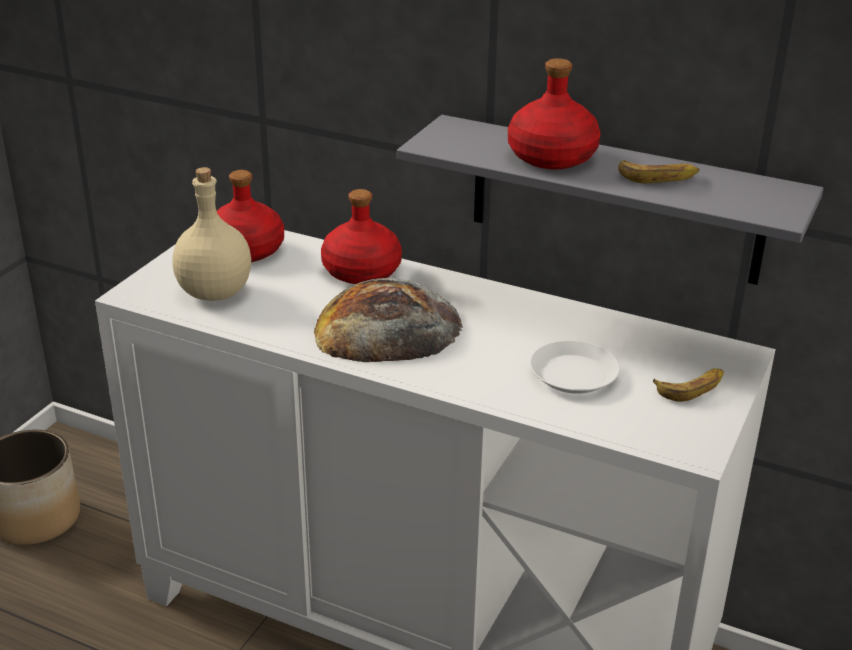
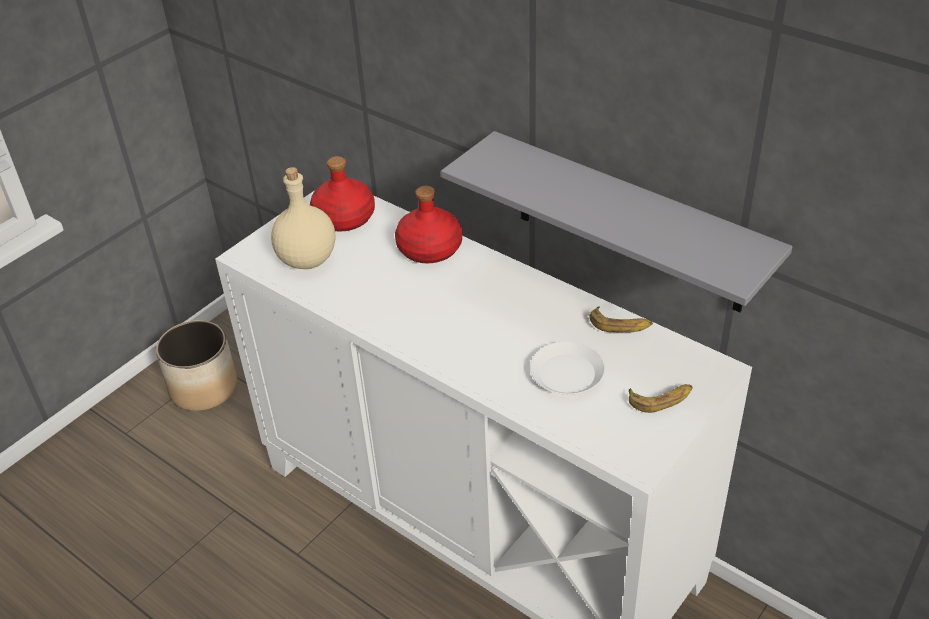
camera: 15 degrees right, 10 degrees up
(387, 328) = (431, 310): bread -> none
(551, 156) = (566, 189): red bottle -> none
(658, 177) = (648, 221): banana -> banana (620, 325)

